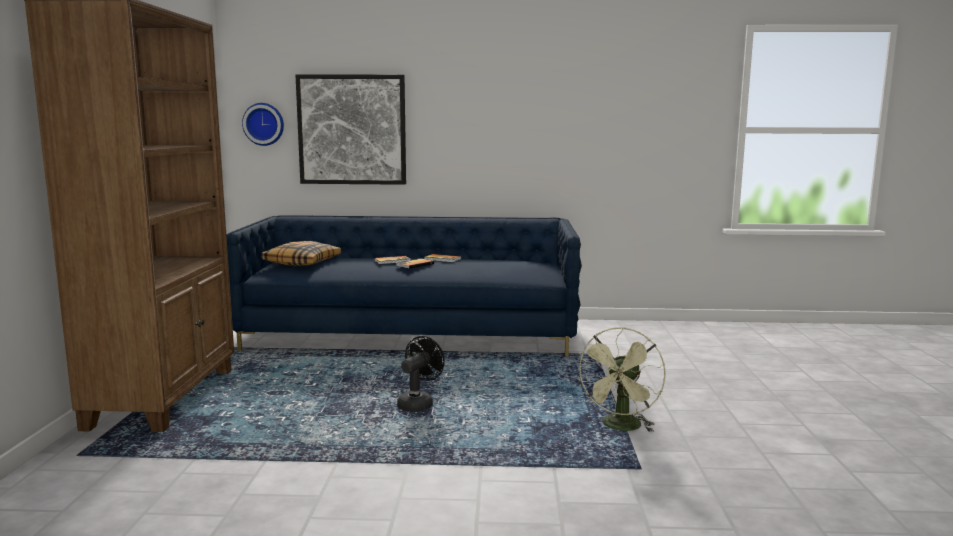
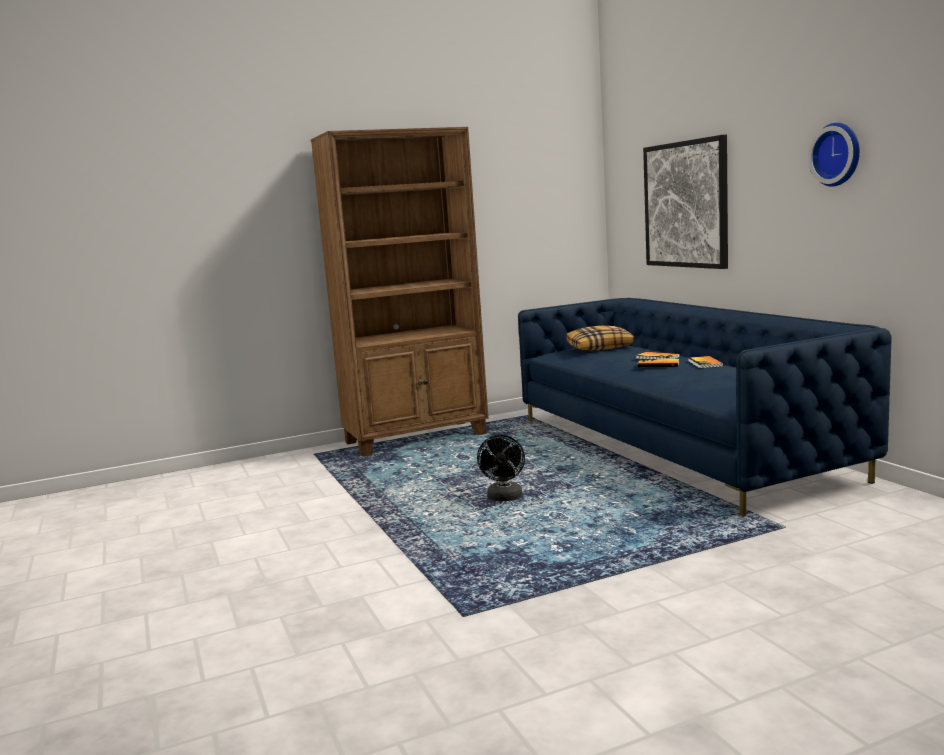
camera: 65 degrees right, 0 degrees up
(264, 124) = (627, 202): wall clock -> wall clock (838, 154)
(418, 403) = (504, 498): black fan -> black fan turned 90 degrees clockwise
(621, 427) = (560, 587): green fan -> none

